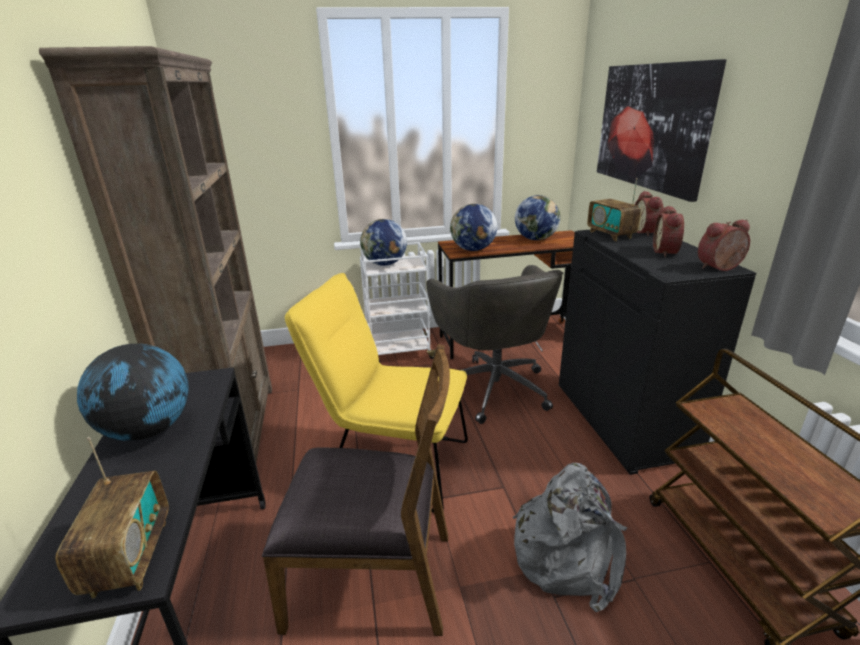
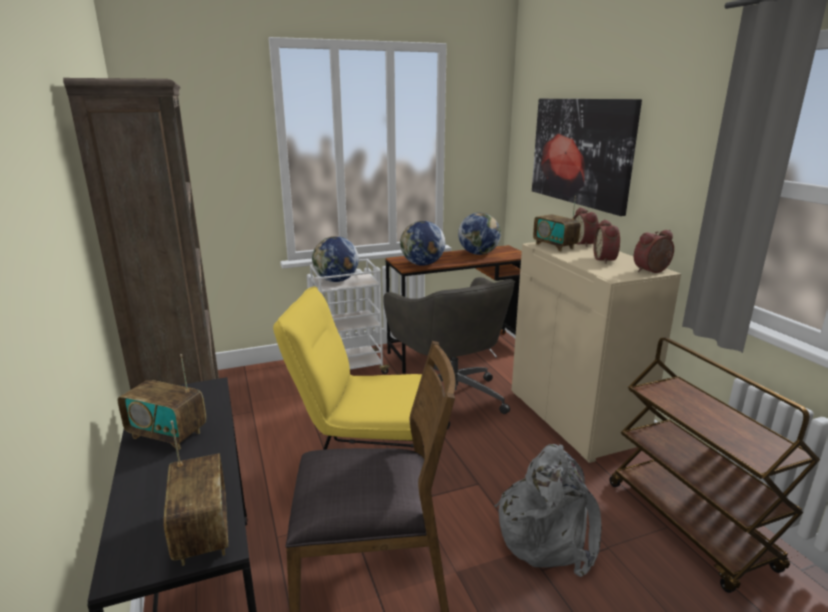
camera: 10 degrees left, 5 degrees down
(149, 430) = (167, 435): globe -> radio
(624, 420) = (576, 417): black cabinet -> beige cabinet

